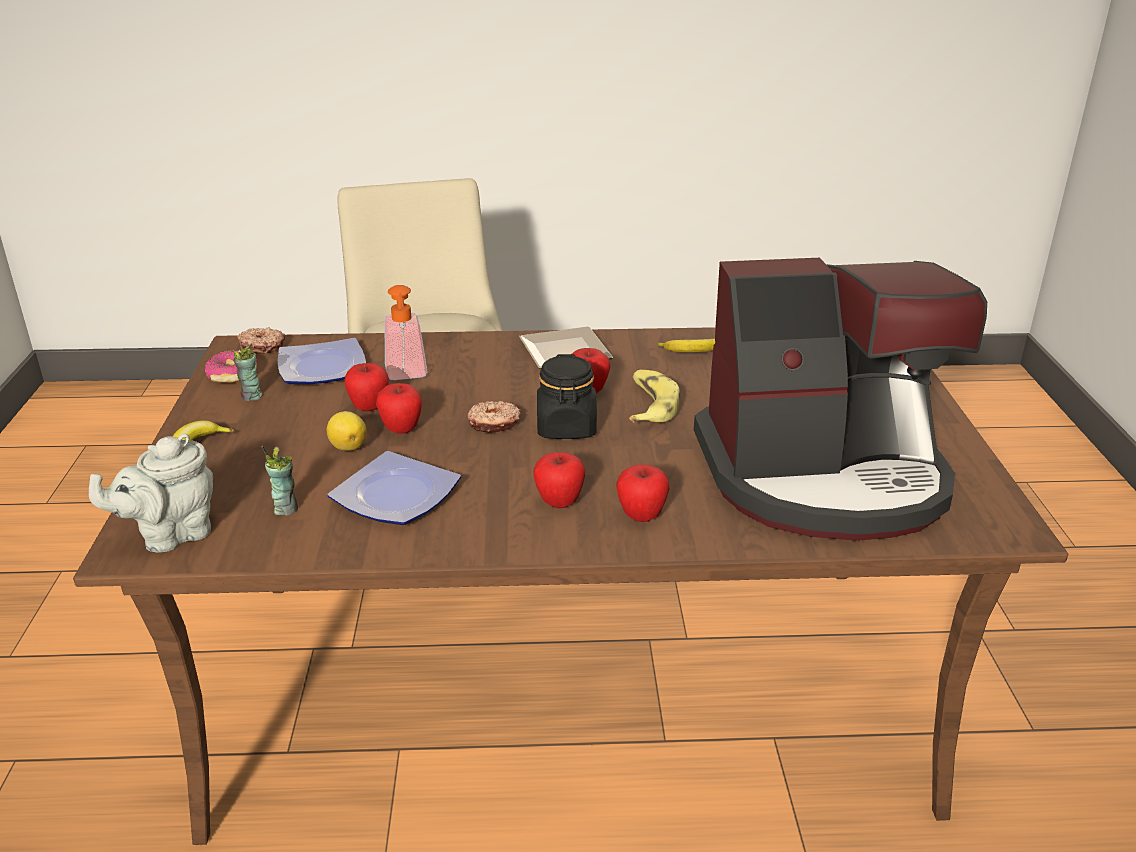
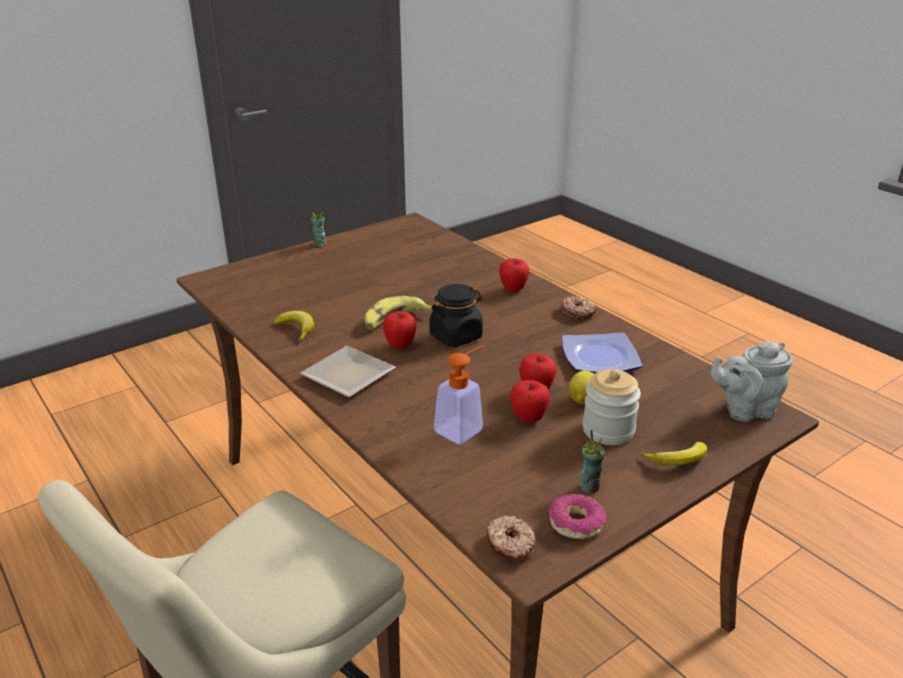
camera: 125 degrees left, 0 degrees up
(171, 535) = (745, 410): grey teapot -> grey teapot turned 150 degrees clockwise
(286, 508) = (665, 386): cup -> cup (319, 244)
(289, 438) = (608, 430): none -> jar
(321, 369) = (506, 478): plate -> none
(494, 424) = (484, 361): donut -> donut (577, 312)
(559, 502) = (533, 312): apple -> none
(823, 476) = (416, 260): coffee machine -> none

